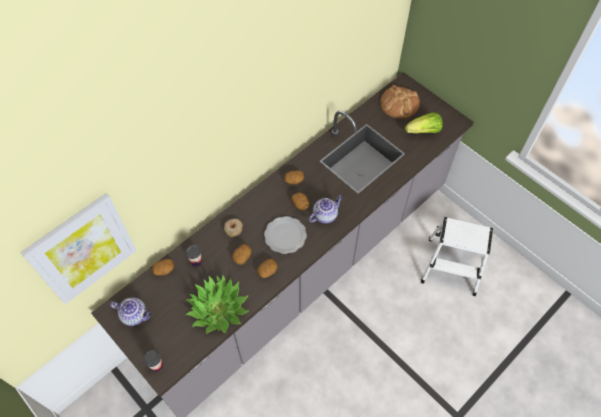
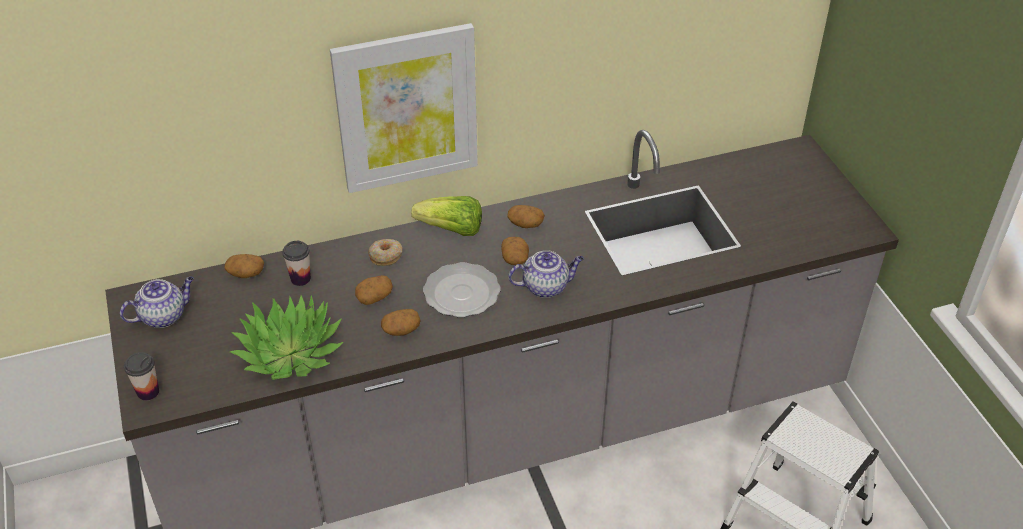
camera: 25 degrees right, 15 degrees down
(83, 249) = (116, 152): picture -> picture (407, 108)
(135, 315) = (164, 315): teapot -> teapot turned 75 degrees counterclockwise
(399, 104) = (774, 175): bread -> none
(424, 131) = (795, 225): lettuce -> lettuce (451, 230)

